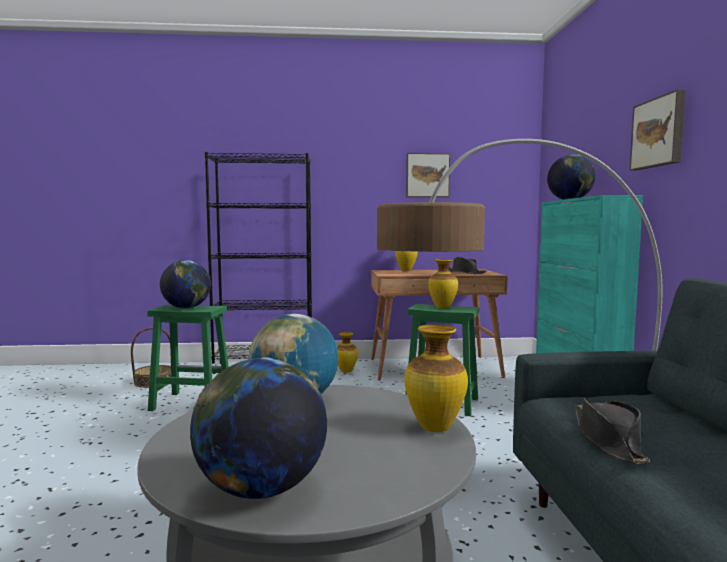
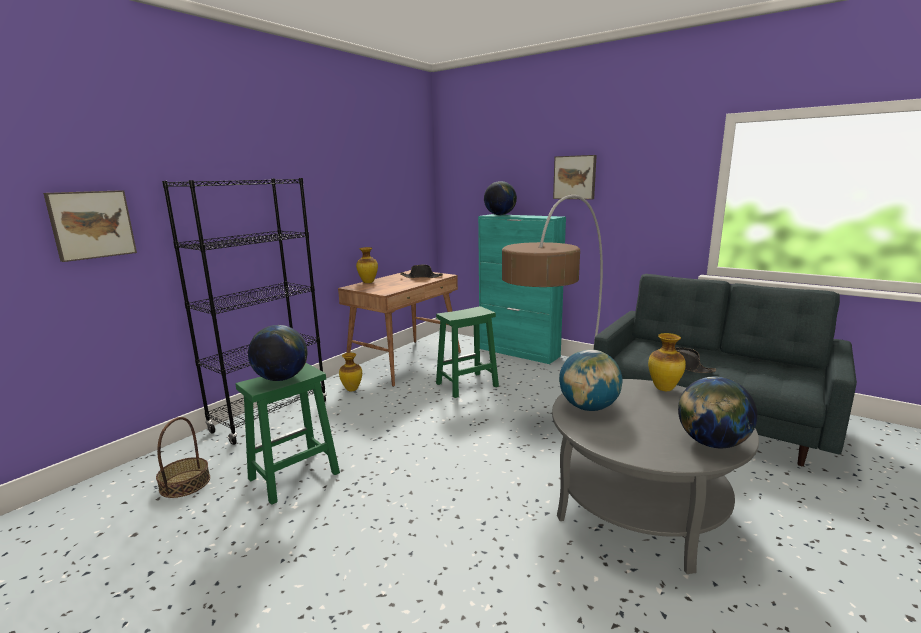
camera: 50 degrees left, 10 degrees up
(427, 175) = (368, 190): picture -> picture (91, 224)
(442, 307) = (464, 313): vase -> none

